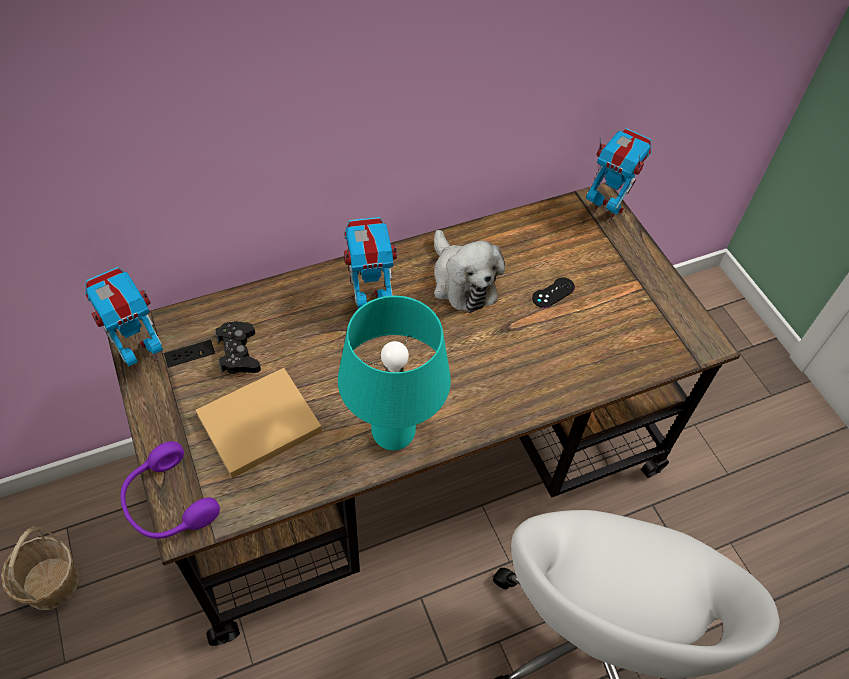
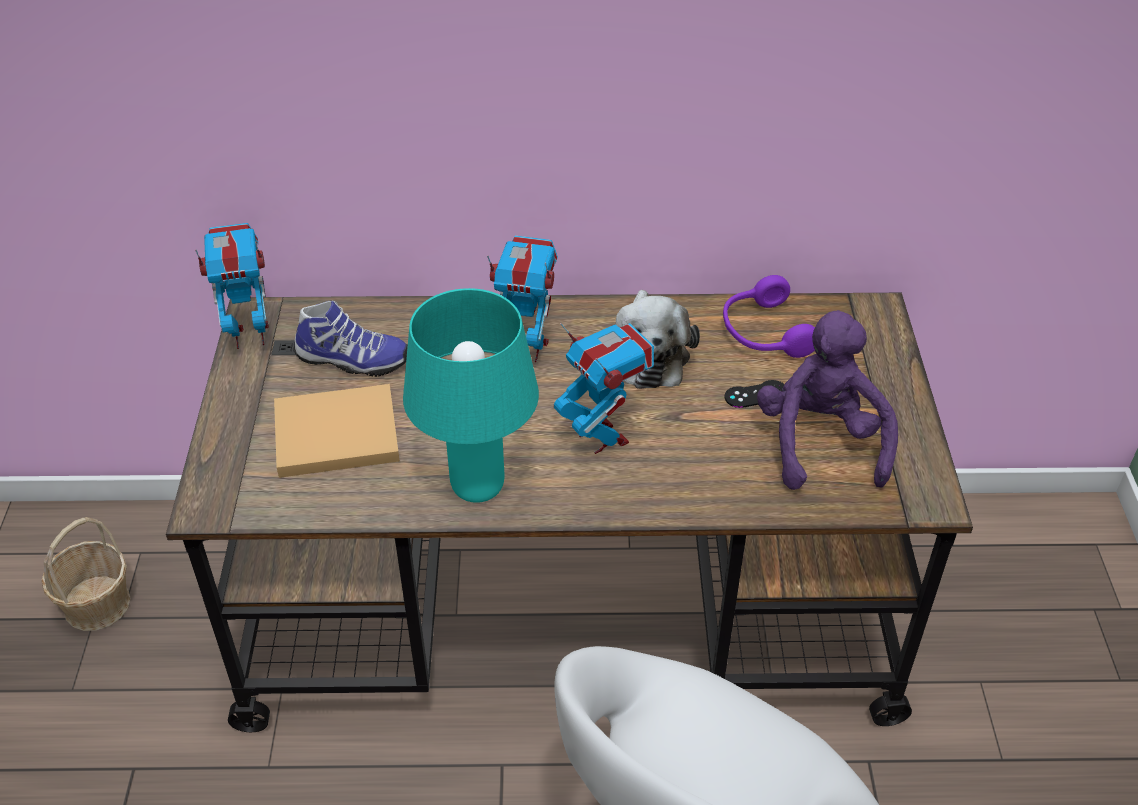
camera: 25 degrees right, 10 degrees down
(167, 503) = (200, 481): purple headphones -> purple headphones (763, 333)
(238, 353) = (352, 361): black game controller -> shoe
(606, 210) = (878, 323): toy robot -> toy robot (603, 437)
(614, 318) = (820, 442): none -> purple plush toy

